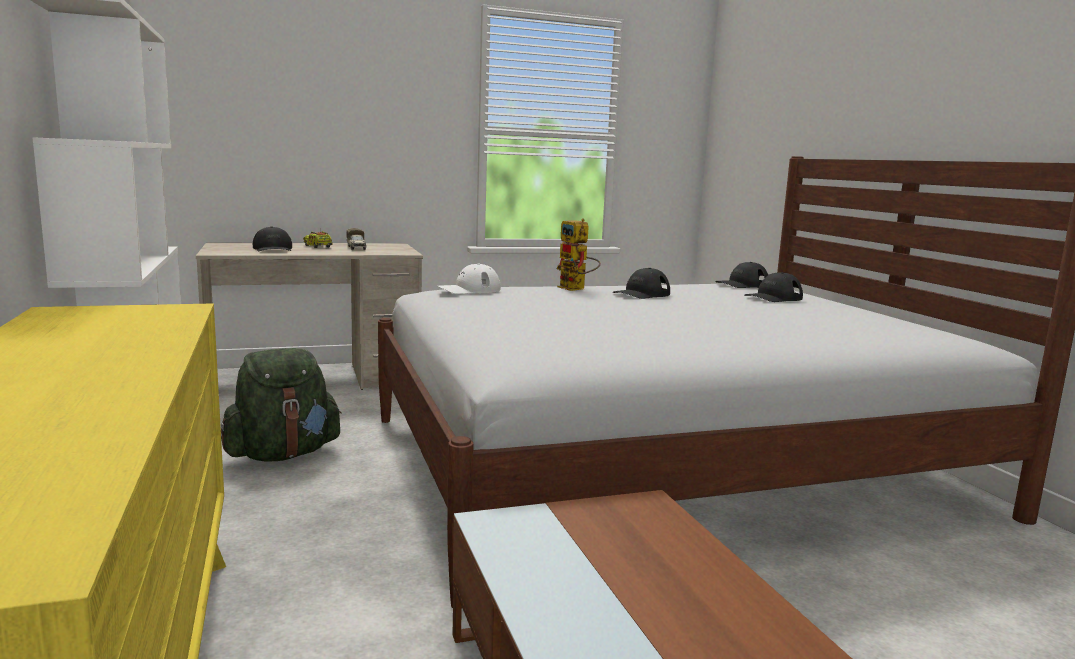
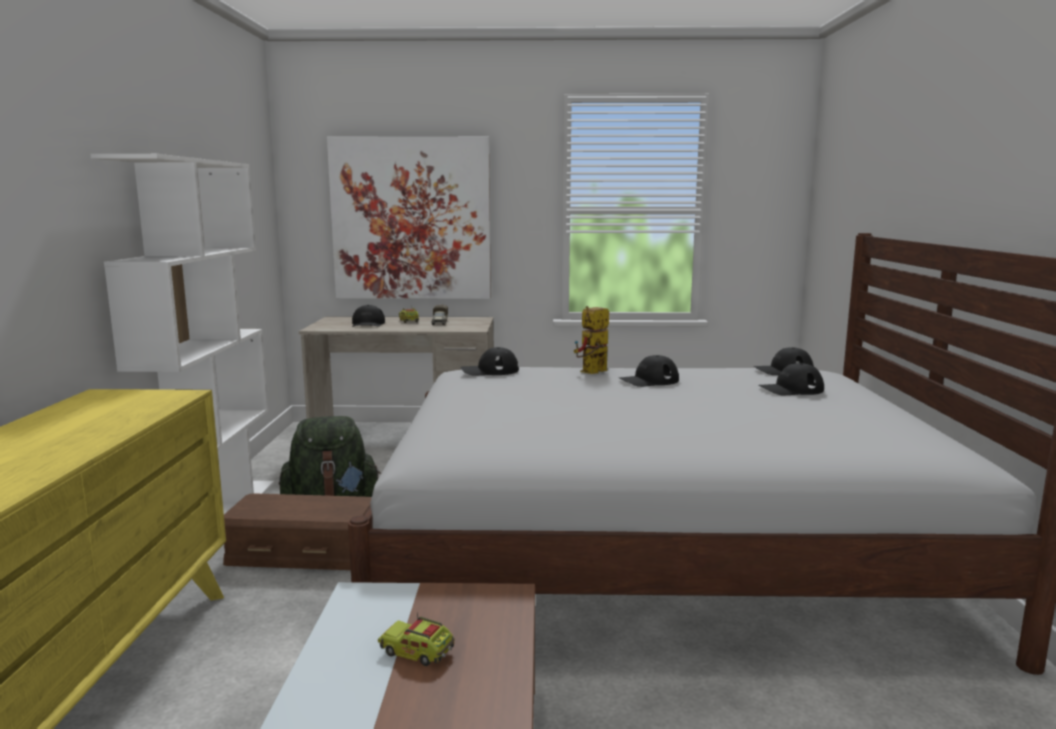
camera: 20 degrees right, 0 degrees up
(288, 504) = (304, 551): none -> brown storage box
(312, 131) = (411, 219): none -> picture
(469, 290) = (489, 371): white cap -> black cap
(576, 289) = (592, 372): toy robot -> toy robot turned 60 degrees clockwise
(618, 567) = (417, 652): none -> toy truck

